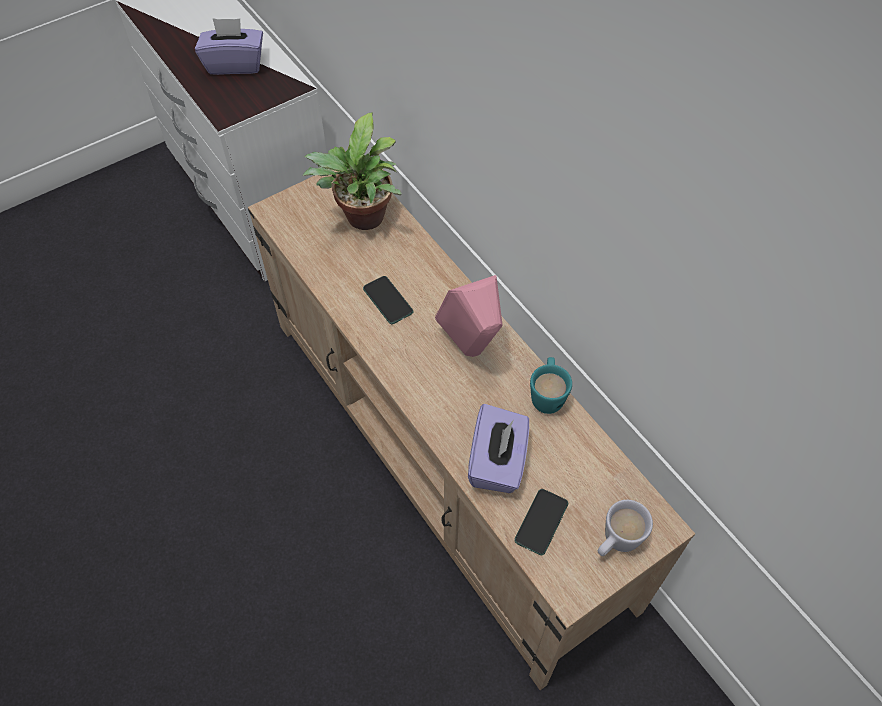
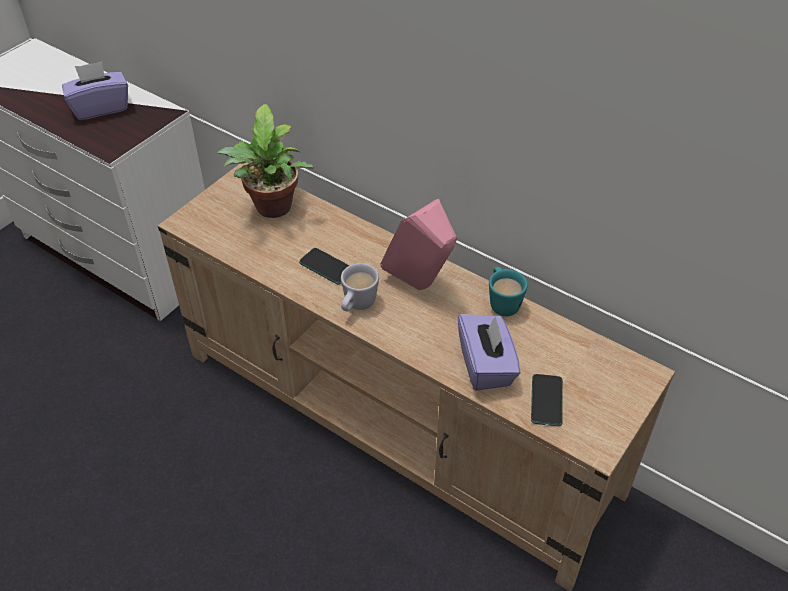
camera: 20 degrees left, 10 degrees down
(616, 542) = (616, 397): white mug -> white mug (357, 306)

